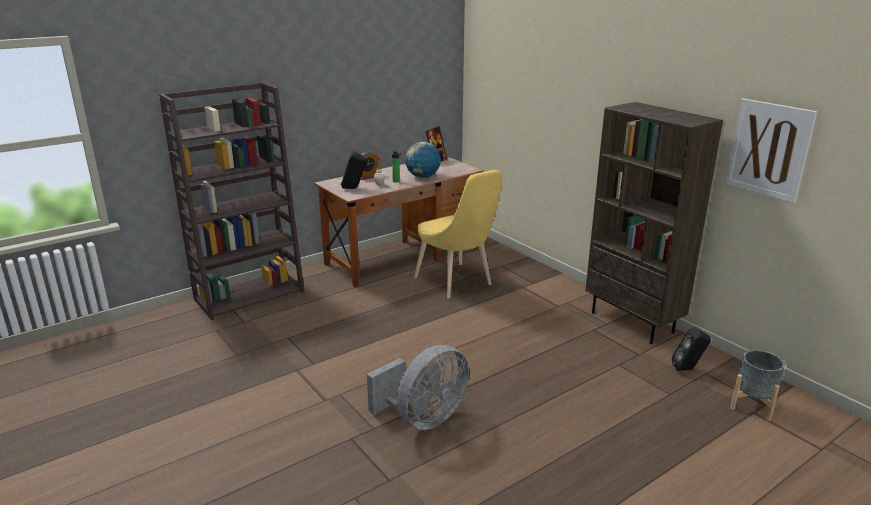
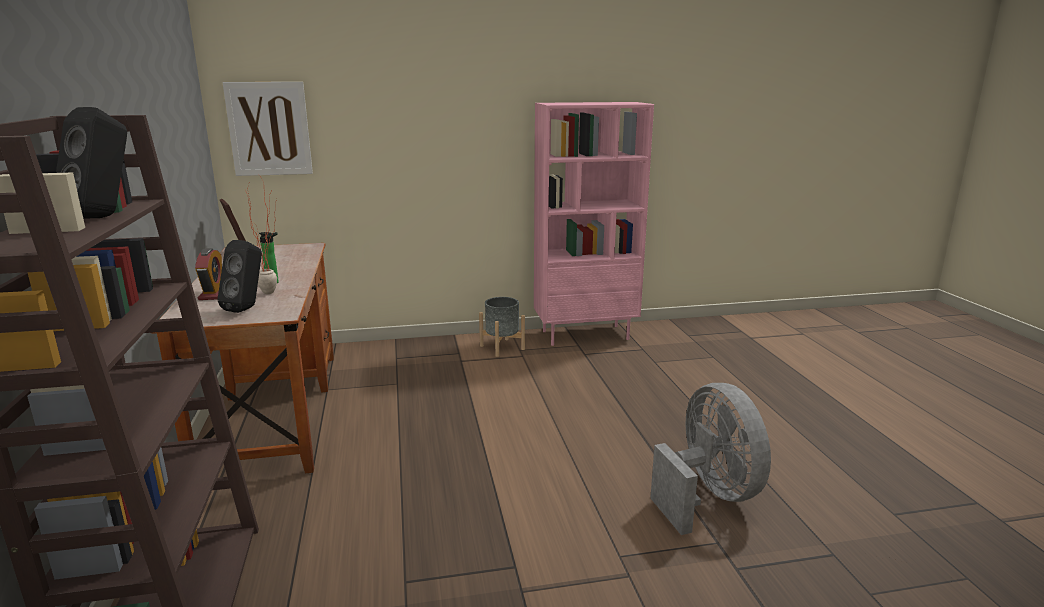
camera: 65 degrees left, 5 degrees down
(422, 177) = (286, 268): globe -> none
(456, 283) = (404, 394): yellow chair -> none
(633, 322) = (585, 335): brown bookcase -> pink bookcase
(688, 369) = (678, 339): black speaker -> black speaker (105, 216)
(752, 405) = (740, 335): grey planter -> grey planter (502, 347)
(768, 149) = (676, 121): picture -> picture (269, 129)

